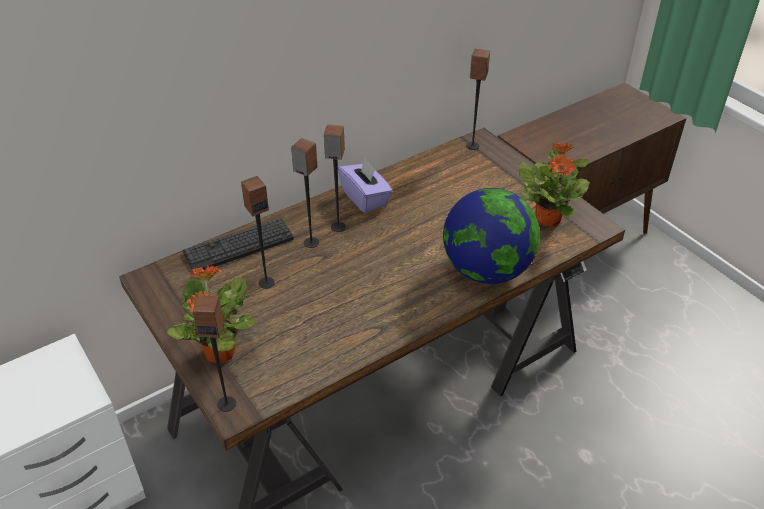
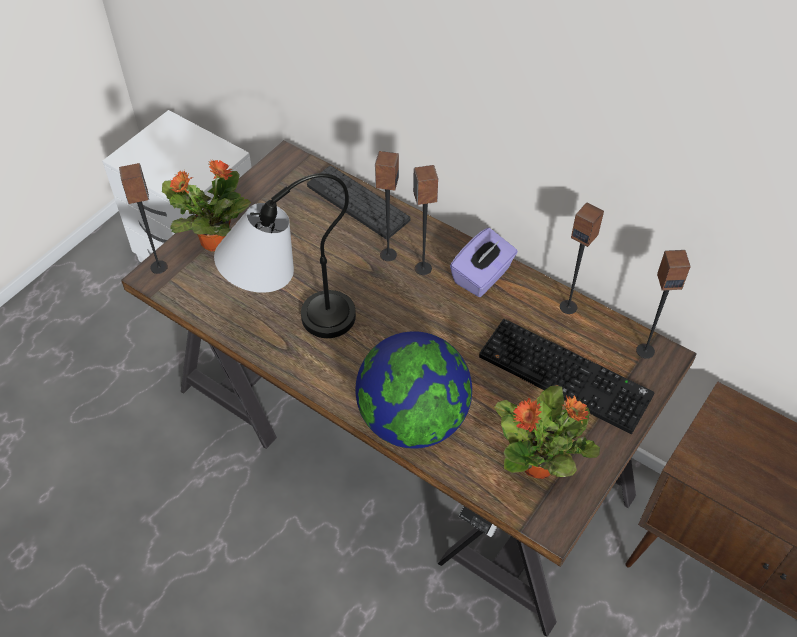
camera: 70 degrees right, 10 degrees up
(266, 282) = (315, 241): speaker -> speaker (568, 307)
(355, 320) = (291, 325): none -> table lamp
(478, 184) = (567, 375): none -> keyboard

